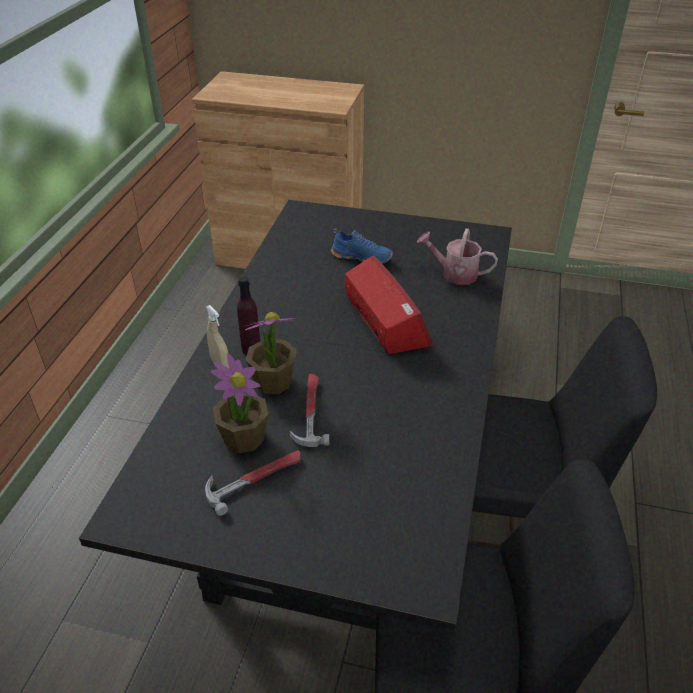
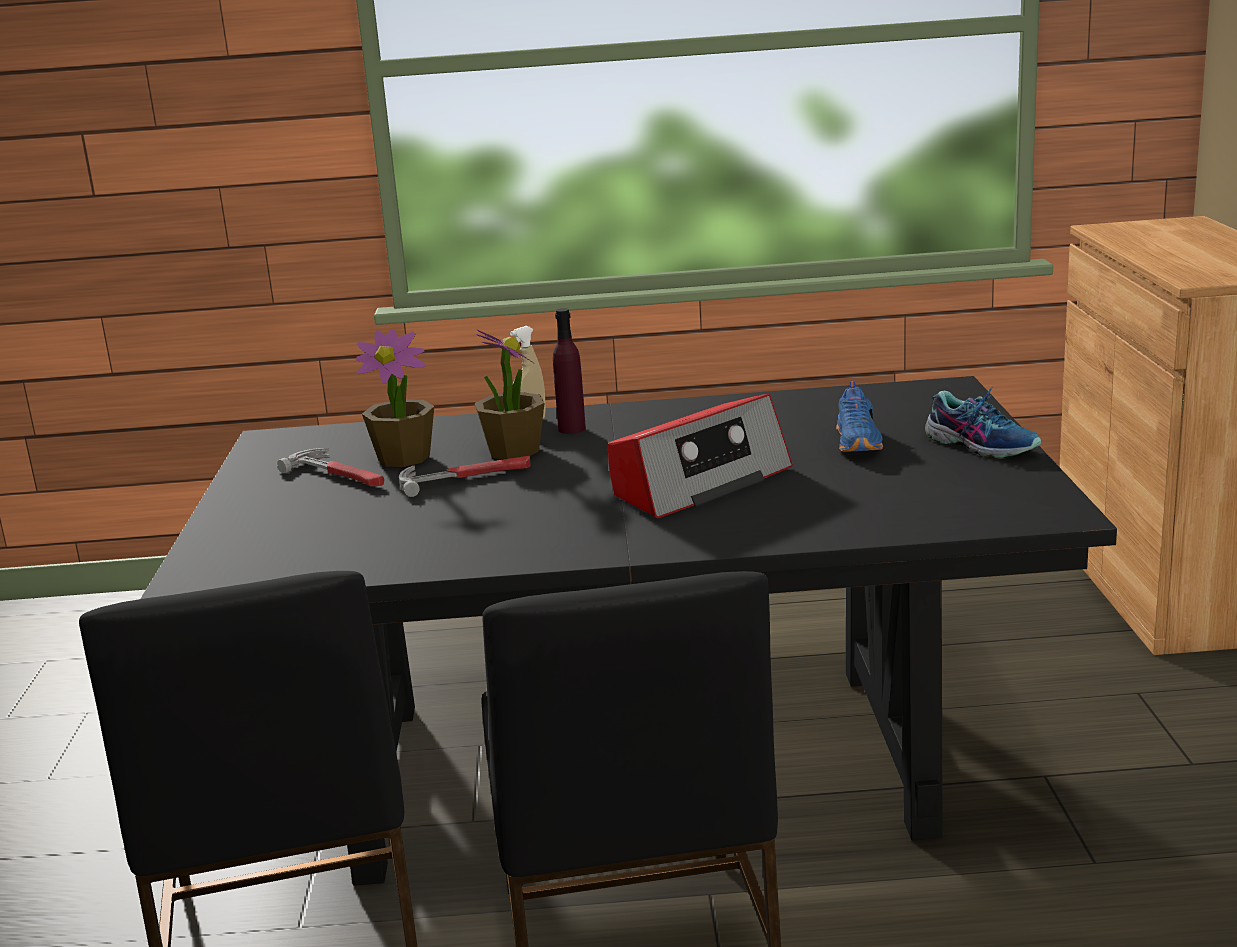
camera: 75 degrees right, 20 degrees down
(393, 226) = (981, 445): none -> shoe
(454, 274) = (882, 505): watering can -> none

